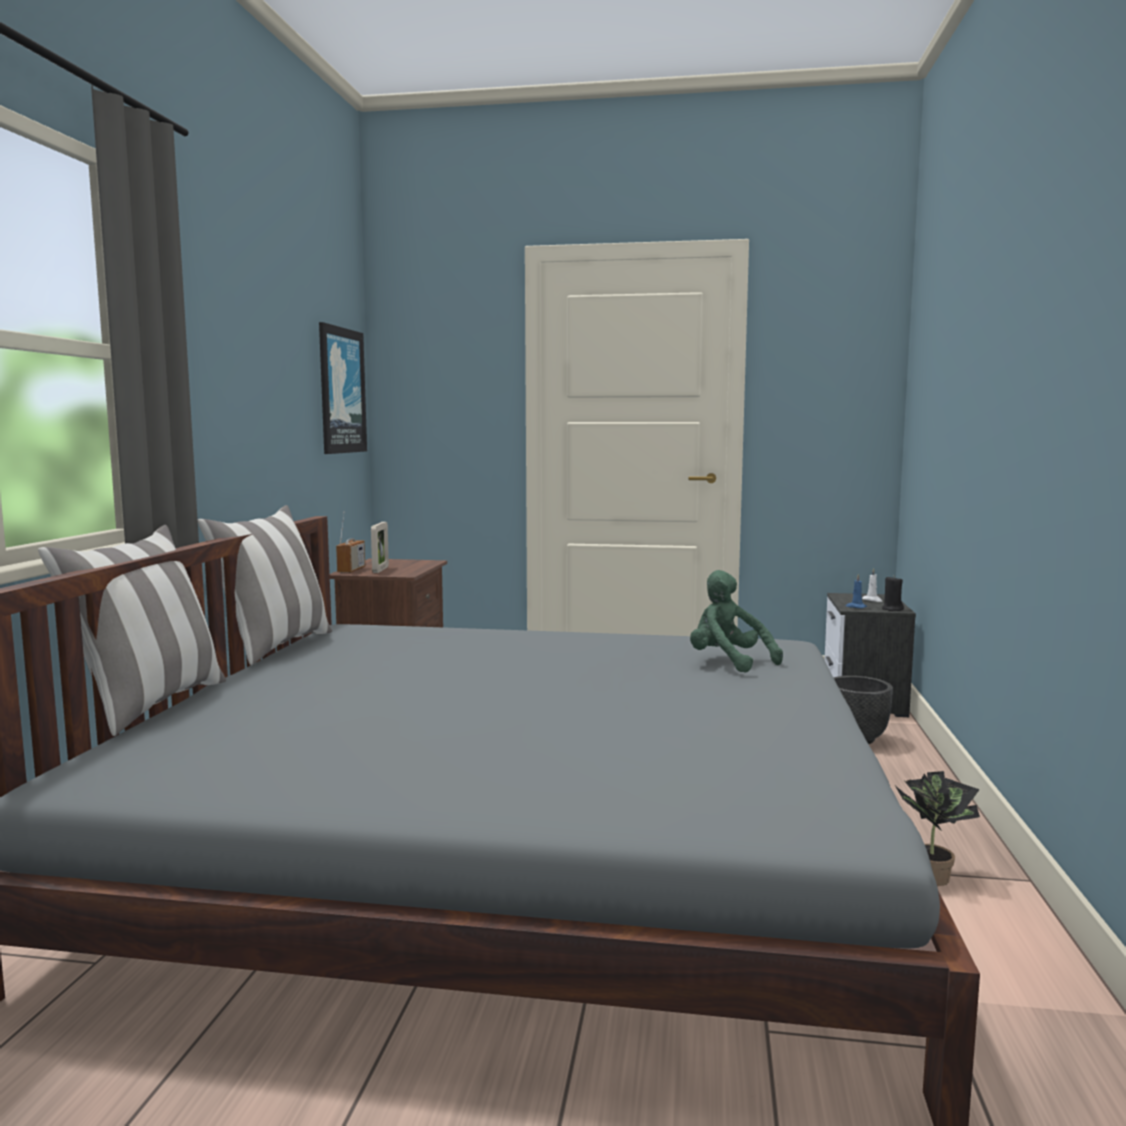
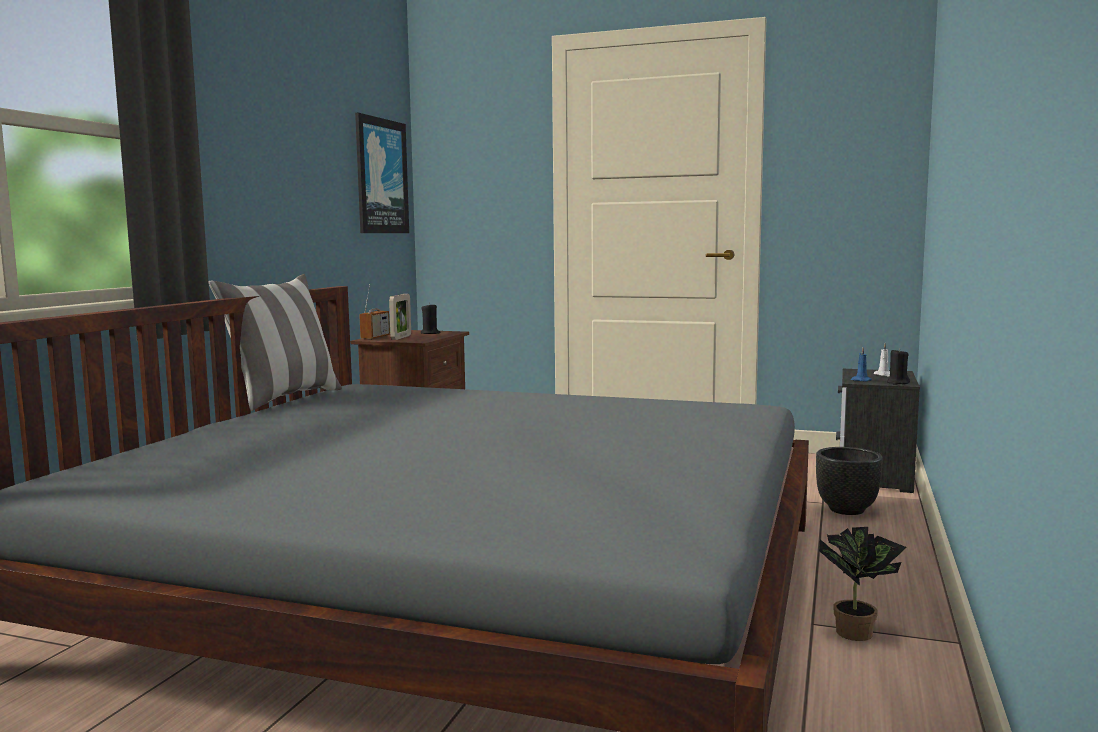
camera: 10 degrees right, 0 degrees up
(148, 705) = (145, 437): pillow -> none
(407, 563) = (430, 333): none -> black candle
(728, 662) = (683, 420): green plush toy -> none

